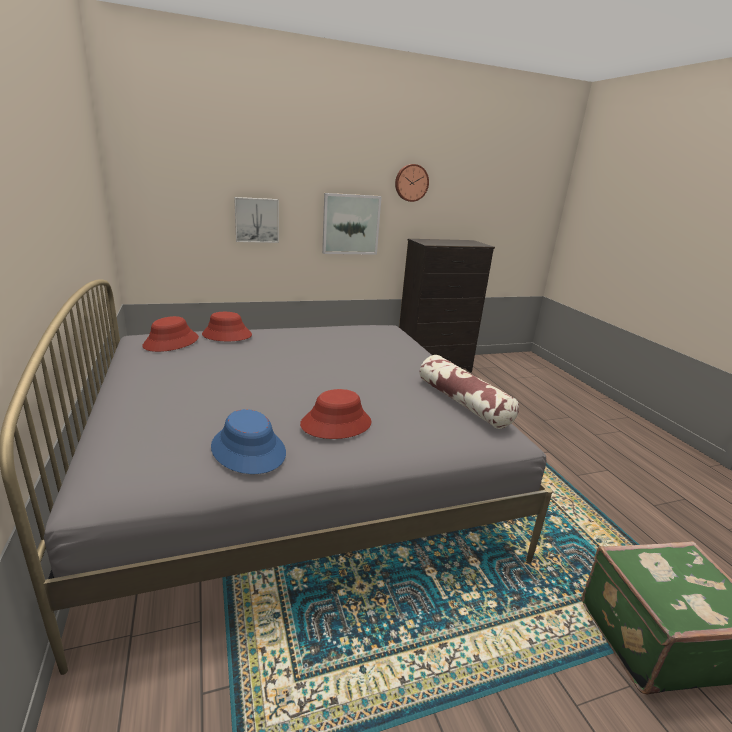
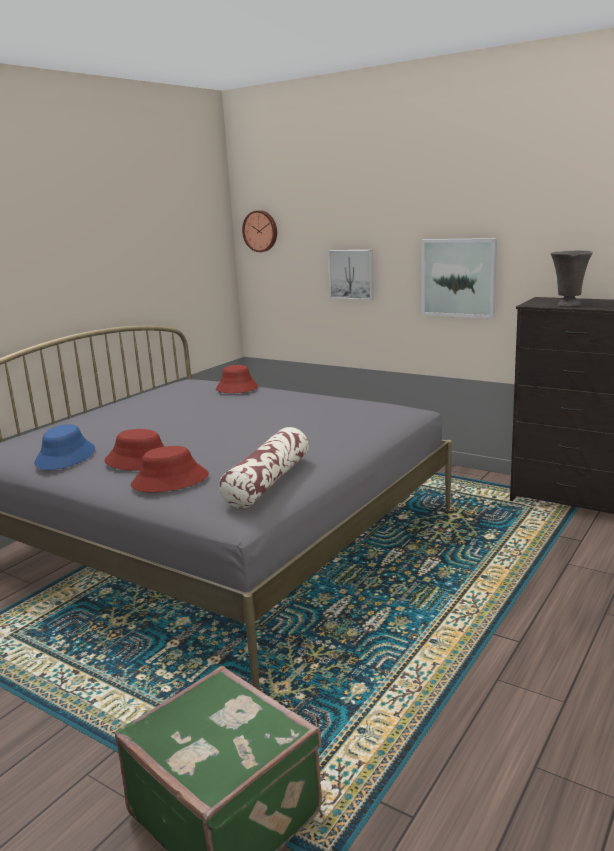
camera: 55 degrees right, 5 degrees down
(171, 342) = (189, 386): red hat -> red hat (170, 481)
(411, 182) = (543, 216): wall clock -> wall clock (261, 231)
(448, 244) = (567, 305): none -> grey vase

